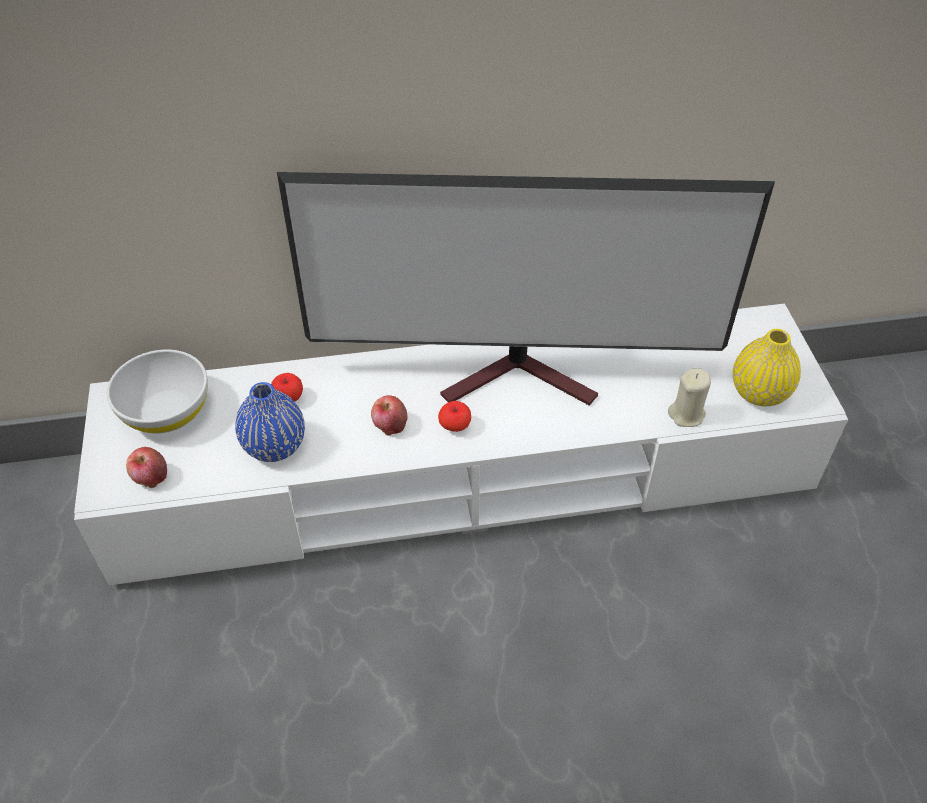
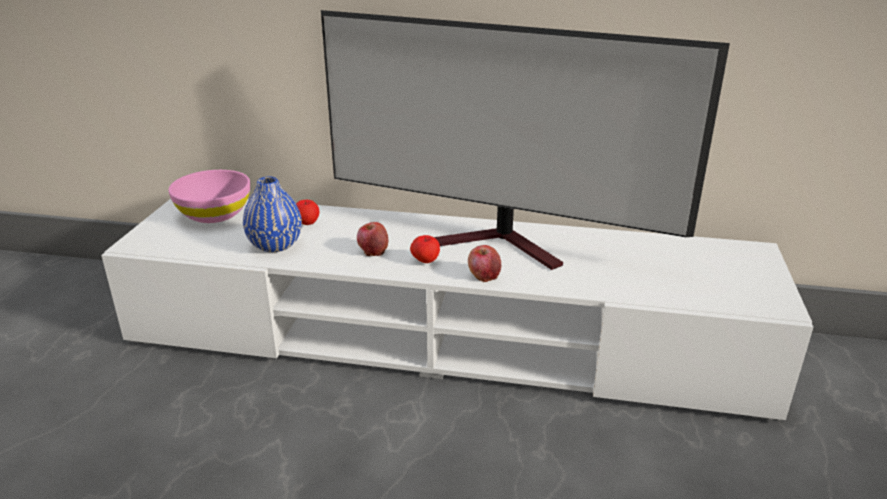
camera: 20 degrees right, 20 degrees down
(151, 477) = (173, 244): apple -> apple (484, 275)
(166, 411) = (214, 214): white bowl -> pink bowl
(686, 414) = (642, 292): beige candle -> none
(759, 392) = (723, 291): yellow vase -> none

